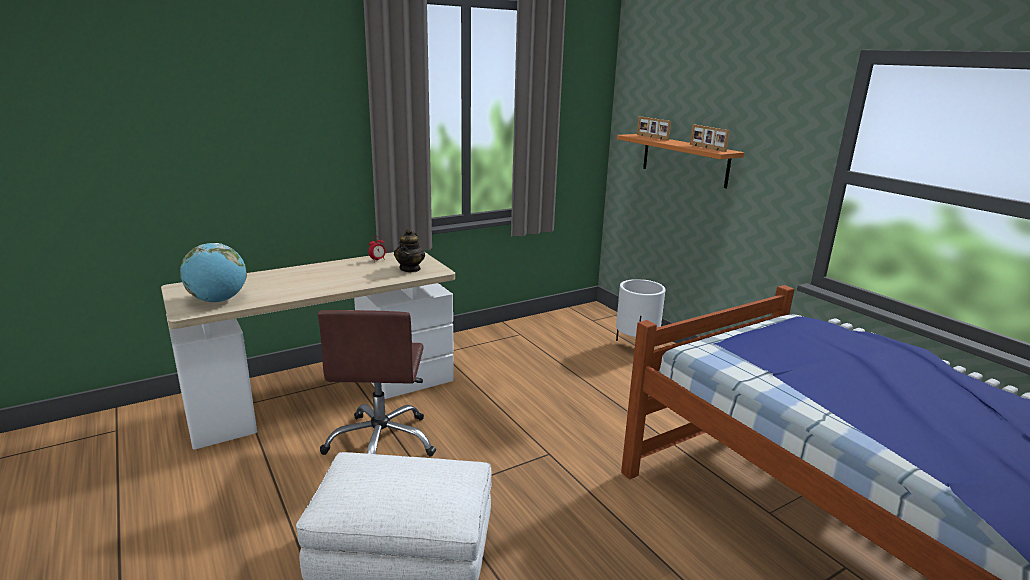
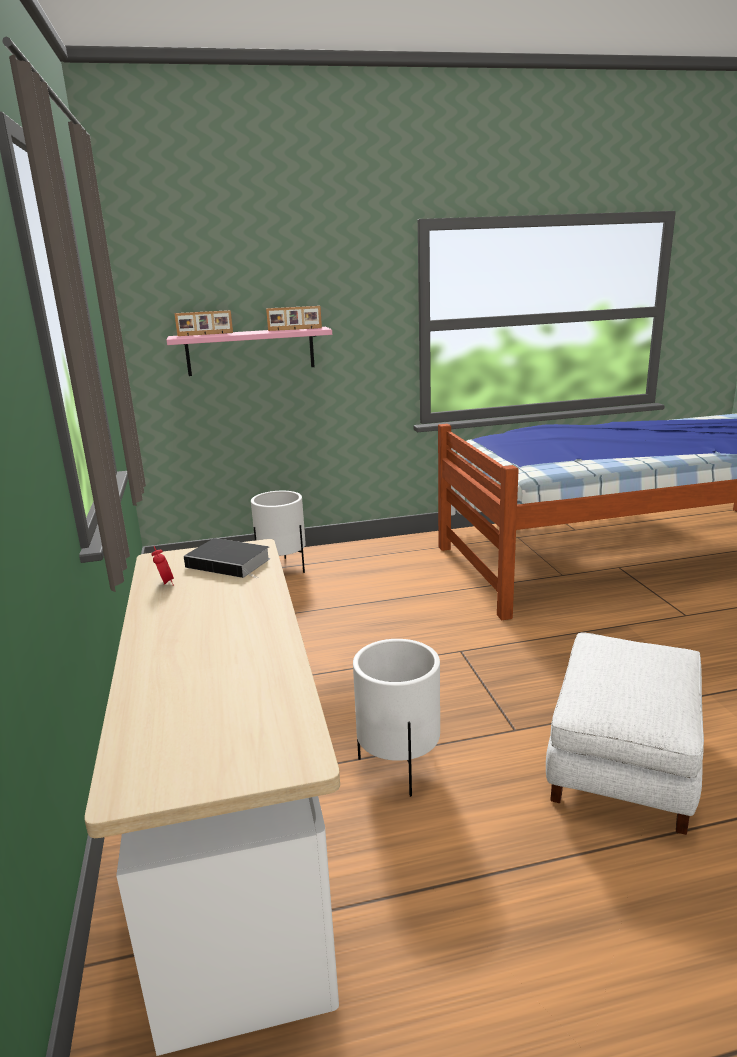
camera: 70 degrees left, 0 degrees up
(218, 300) = (257, 725): globe -> none
(381, 443) = (399, 767): brown office chair -> white planter
(410, 269) = (231, 563): teapot -> book
(684, 160) = (250, 351): orange shelf -> pink shelf

